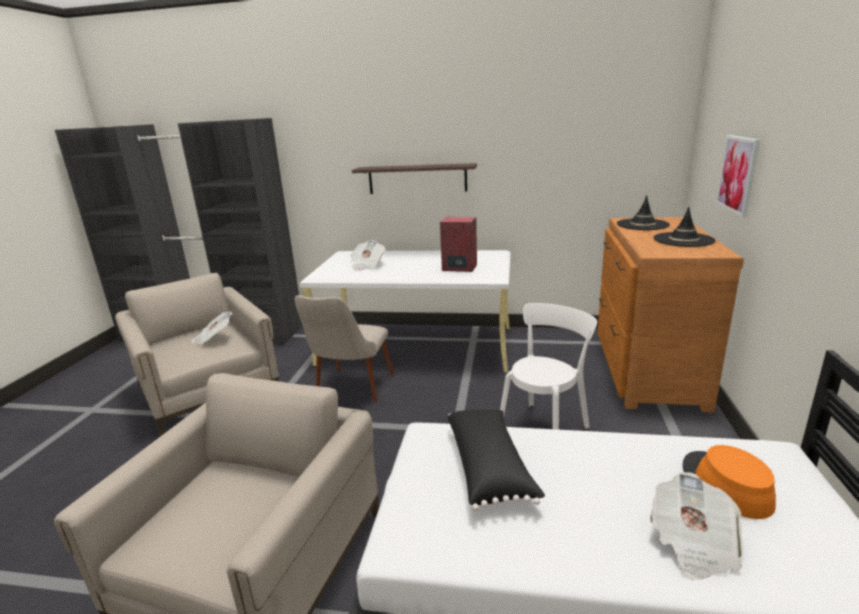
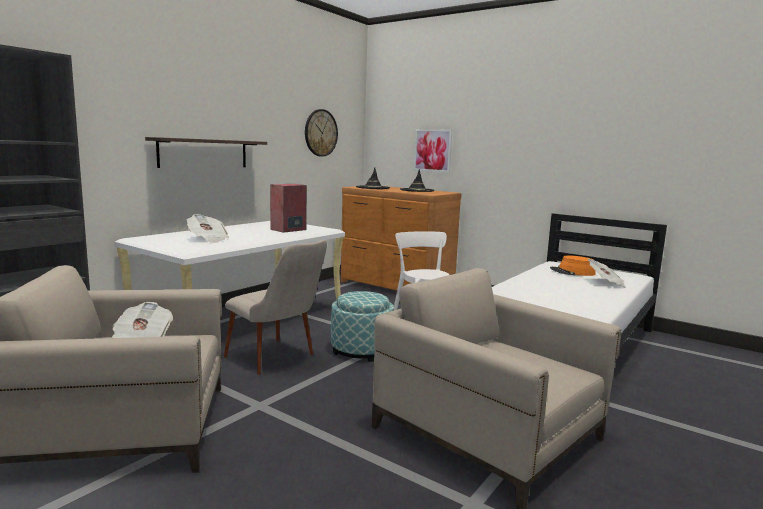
camera: 65 degrees left, 10 degrees down
(410, 421) = (361, 350): none -> ottoman
(490, 468) = (531, 295): black pillow -> none
(592, 144) = (320, 133): none -> wall clock

